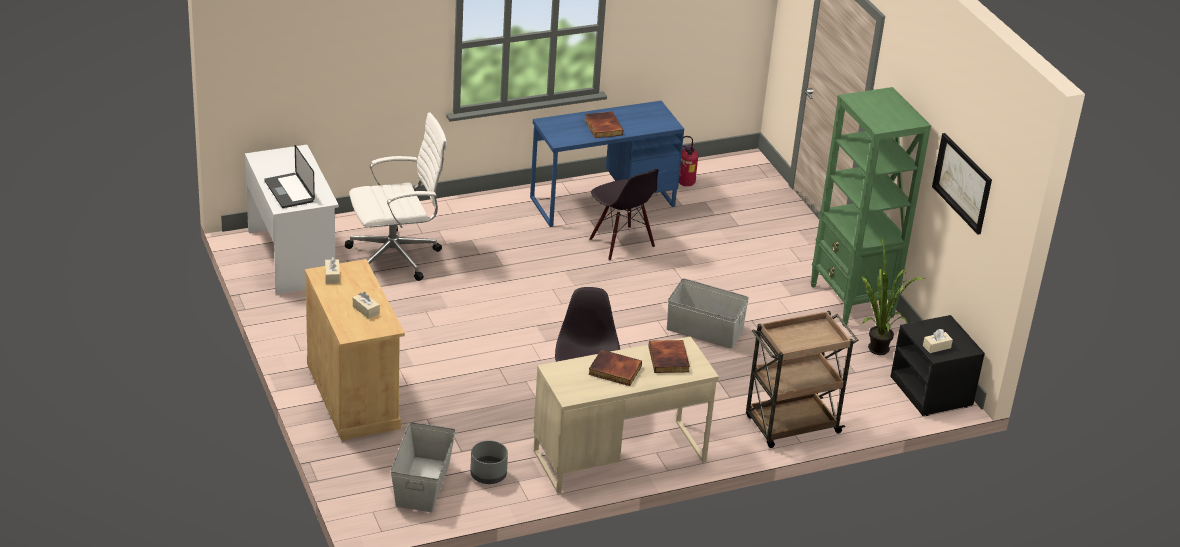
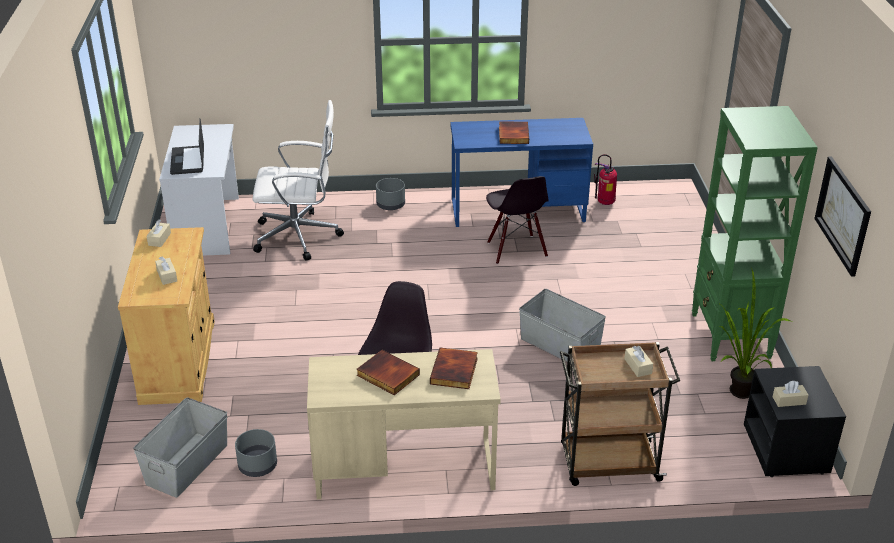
camera: 20 degrees right, 0 degrees up
(471, 211) = (391, 205): none -> grey planter
(819, 333) = (638, 366): none -> beige tissue box

